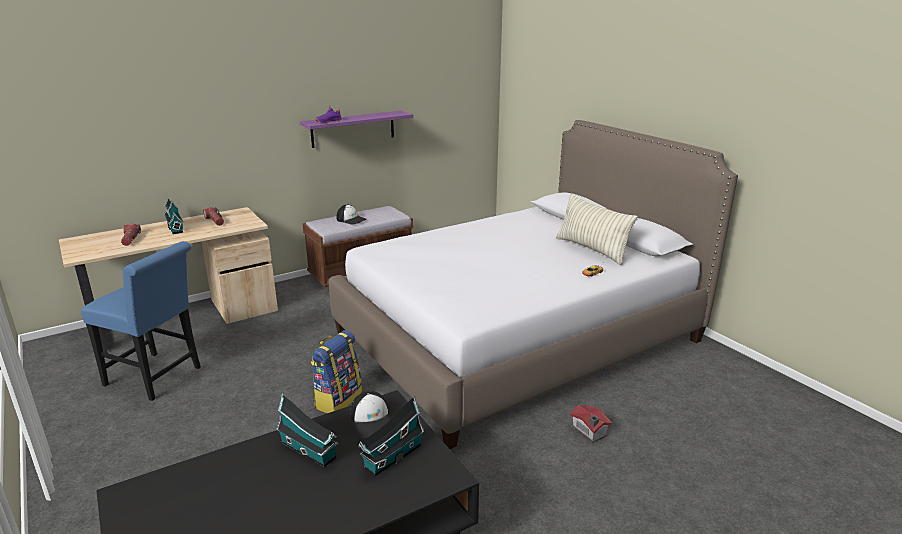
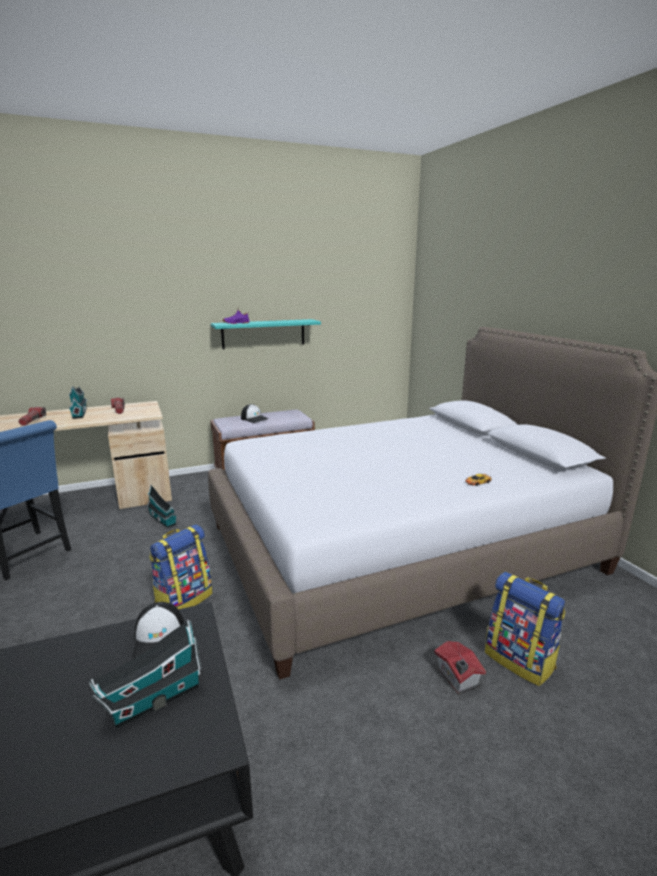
camera: 10 degrees right, 5 degrees down
(310, 451) = (61, 676): toy house -> toy house (163, 520)
(353, 129) = (263, 333): purple shelf -> turquoise shelf
(591, 249) = (483, 457): pillow -> none
(634, 414) = (520, 660): none -> backpack

